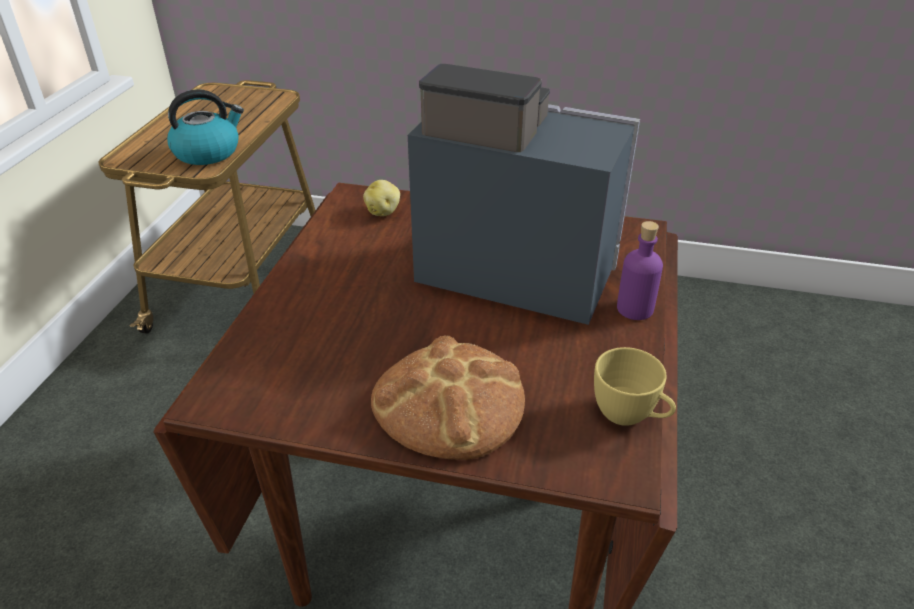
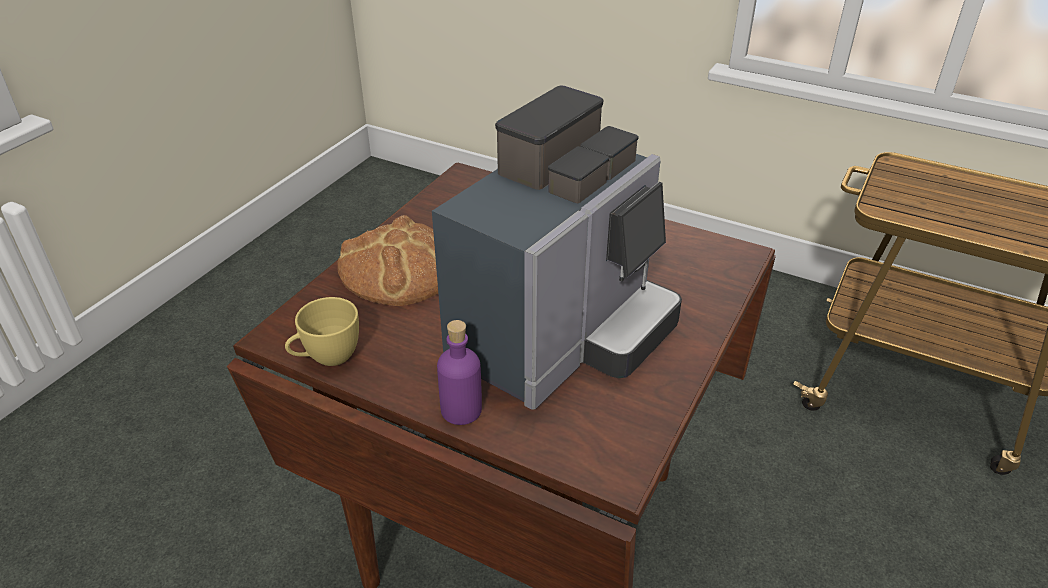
camera: 105 degrees right, 0 degrees up
(208, 152) = (919, 209): kettle -> none
(383, 211) = (701, 270): potato -> none

